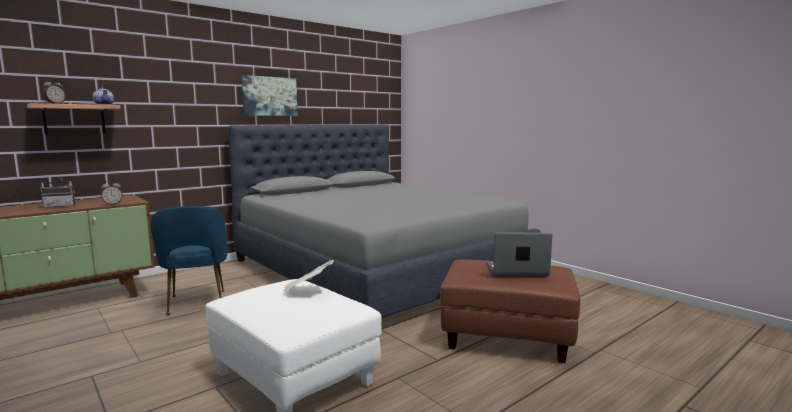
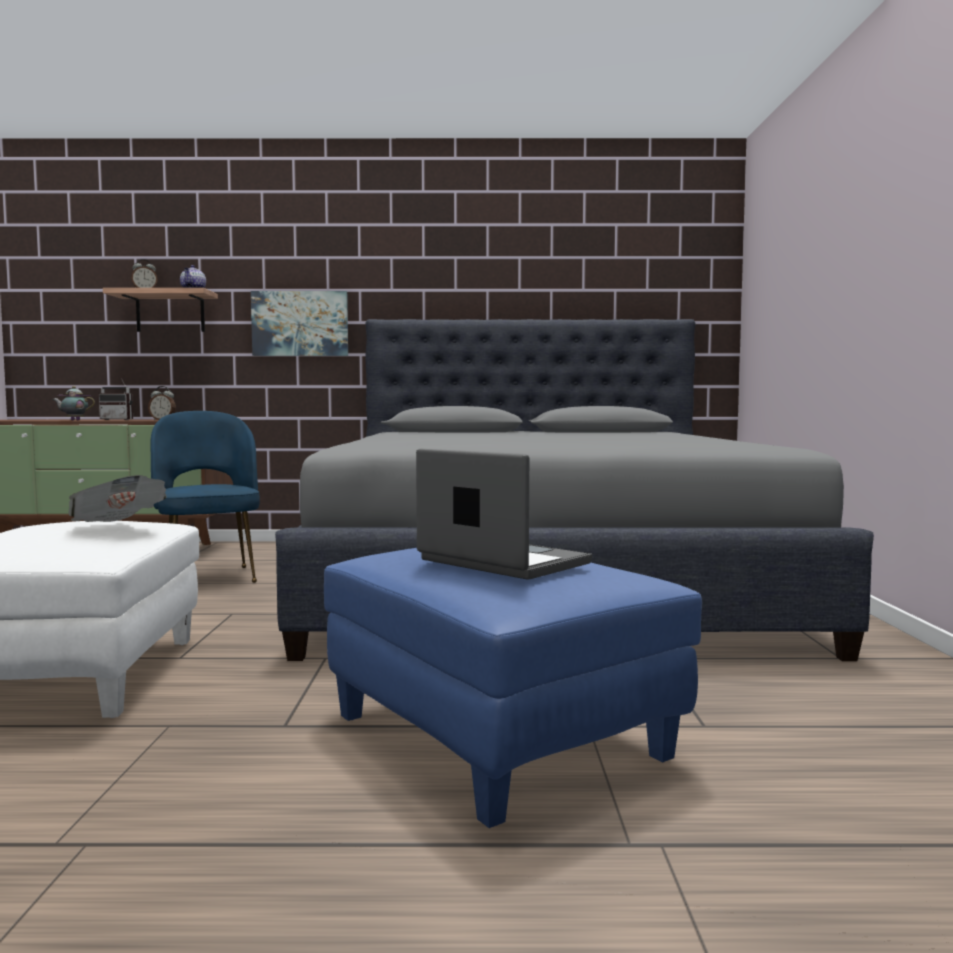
camera: 40 degrees right, 5 degrees down
(30, 212) = (74, 420): none -> teapot
(196, 304) = (209, 576): blue chair -> blue chair turned 135 degrees clockwise
(269, 96) = (448, 273): picture -> picture (300, 323)
(506, 337) = (496, 737): brown ottoman -> blue ottoman

